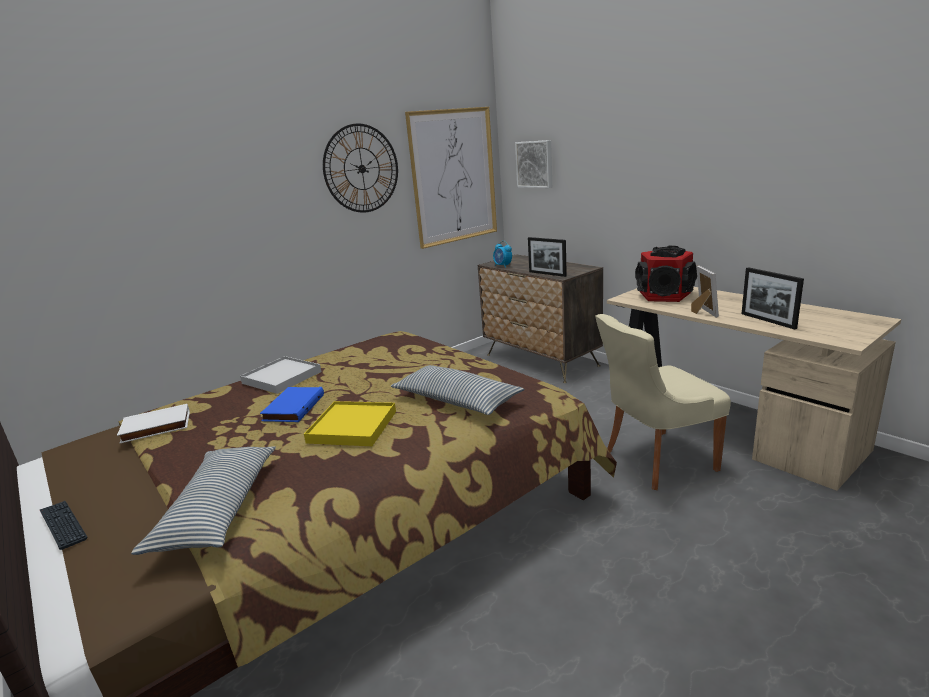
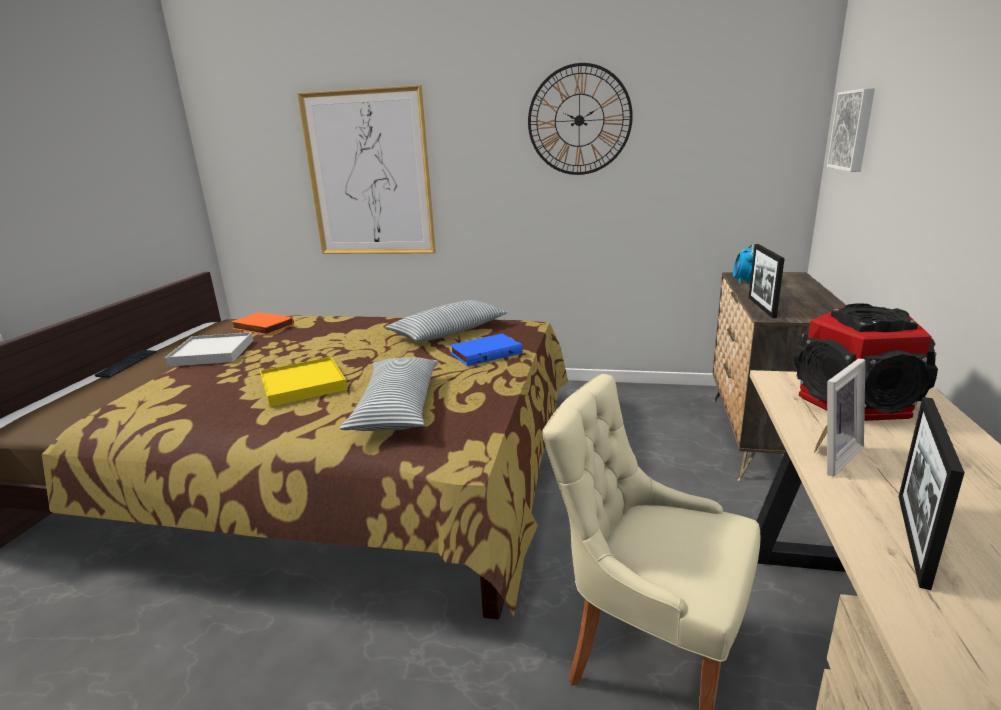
camera: 50 degrees right, 0 degrees up
(155, 428) = (262, 327): white book -> orange book
(218, 509) = (146, 395): pillow -> pillow (449, 332)
(282, 377) = (379, 325): white tray -> white tray (212, 353)
(293, 407) = (325, 350): blue book -> blue book (485, 353)
(453, 176) = (726, 141): picture -> picture (369, 175)

